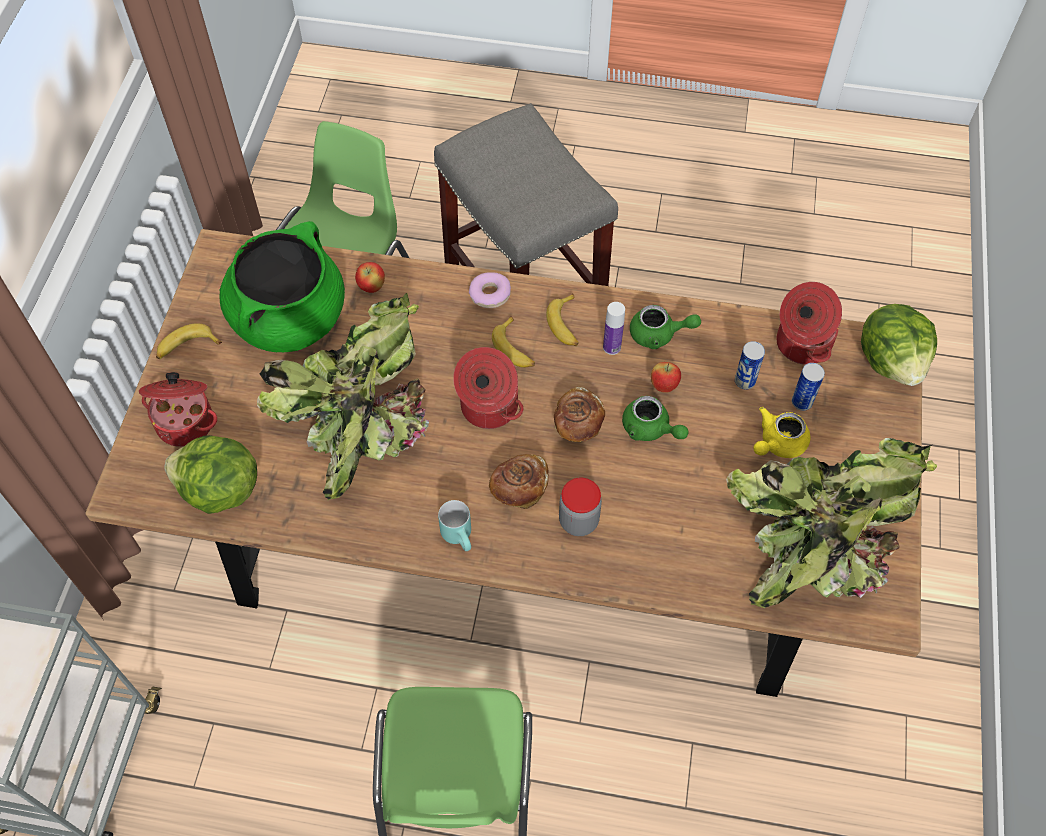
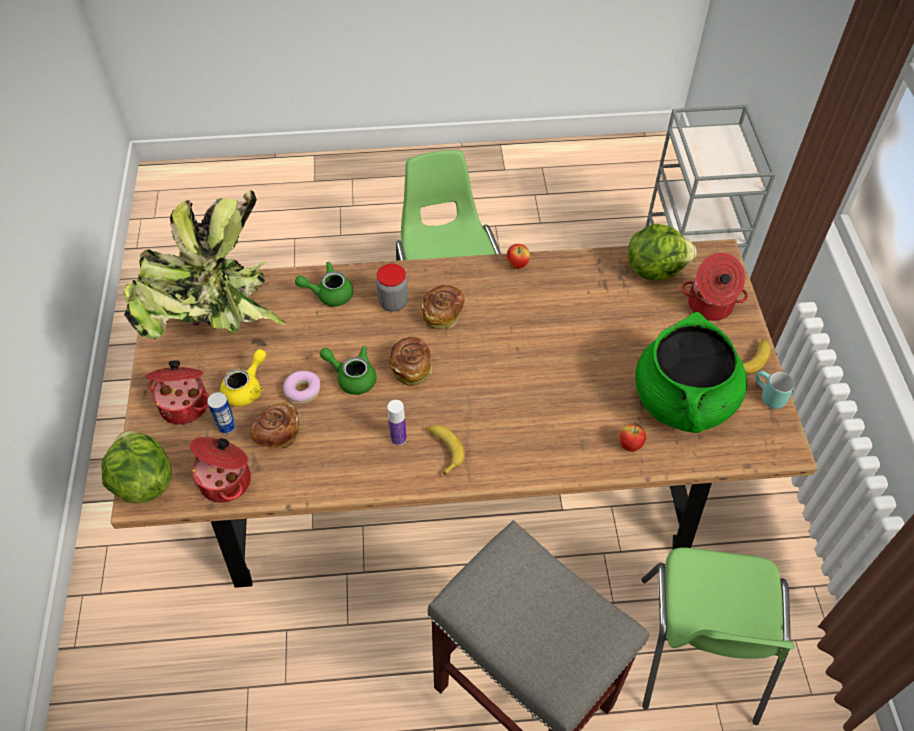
camera: 165 degrees right, 5 degrees down
(362, 426) = (578, 330): potted plant -> none
(461, 536) = (473, 276): turquoise mug -> turquoise mug (767, 397)
(488, 407) = (487, 365): cooking pot -> cooking pot (185, 404)
(490, 294) = (521, 463): donut -> donut (303, 390)
(515, 348) = (481, 418): banana -> none
(659, 335) = (358, 459): green teapot -> green teapot (329, 294)
(664, 386) = (346, 414): apple -> apple (517, 265)
(744, 381) = (277, 434): can -> bread

